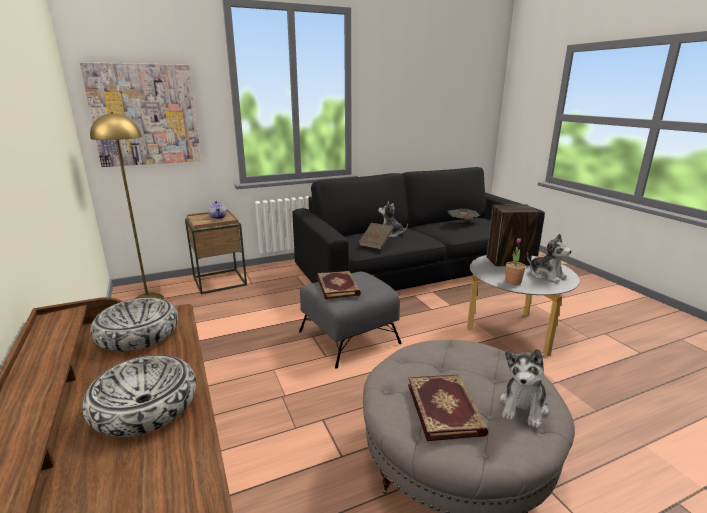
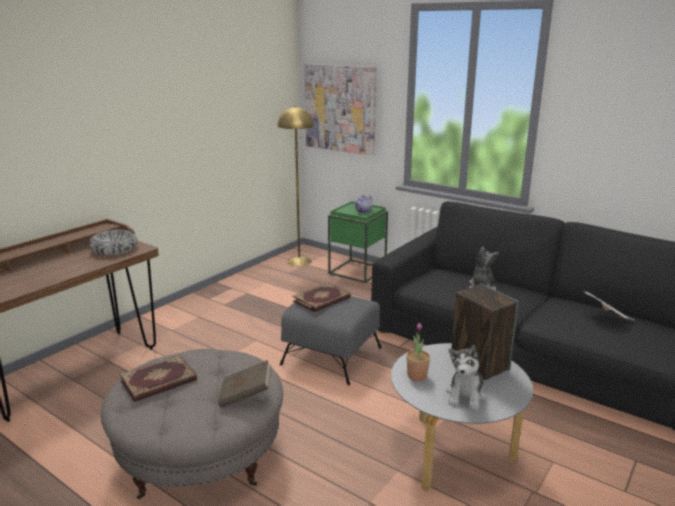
camera: 60 degrees right, 0 degrees up
(144, 406) = (51, 271): bowl -> none
(219, 281) = (357, 271): brown side table -> green side table
(376, 243) = (440, 288): brown book -> brown book (245, 395)
(523, 407) = (180, 415): plush toy -> none

